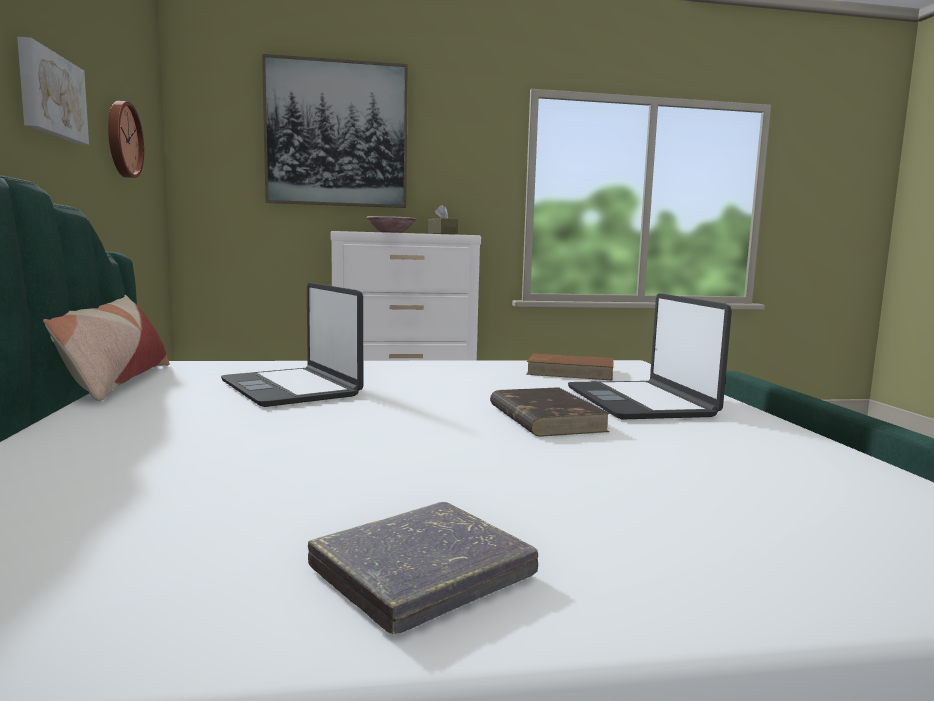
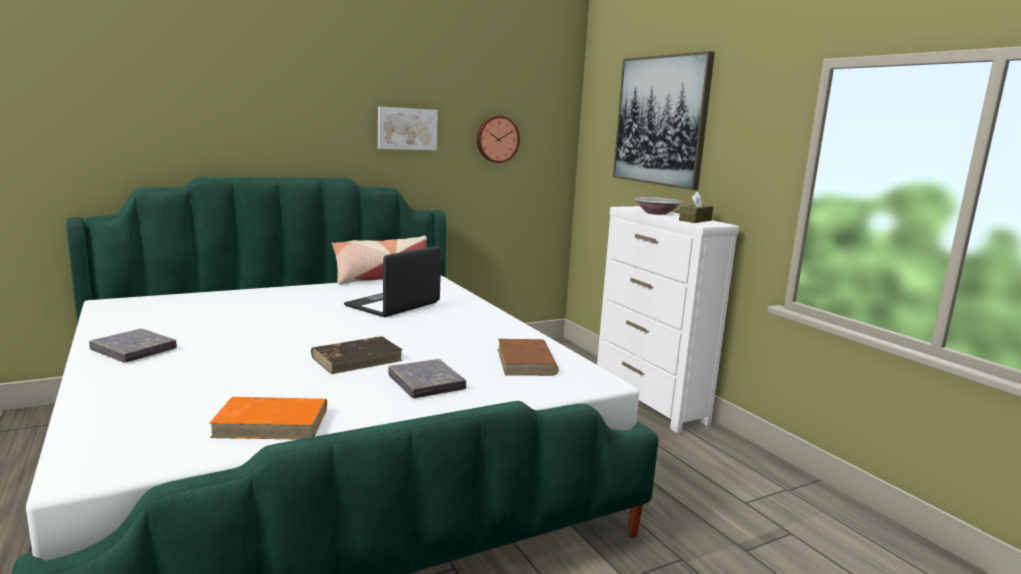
camera: 70 degrees right, 5 degrees up
(640, 402) = (426, 383): laptop -> grey book
(801, 463) = (273, 423): none -> orange book

